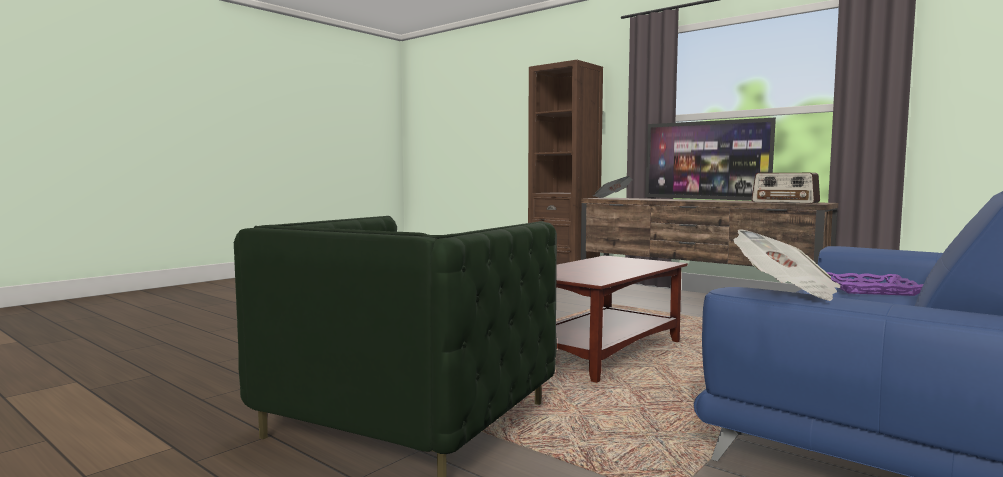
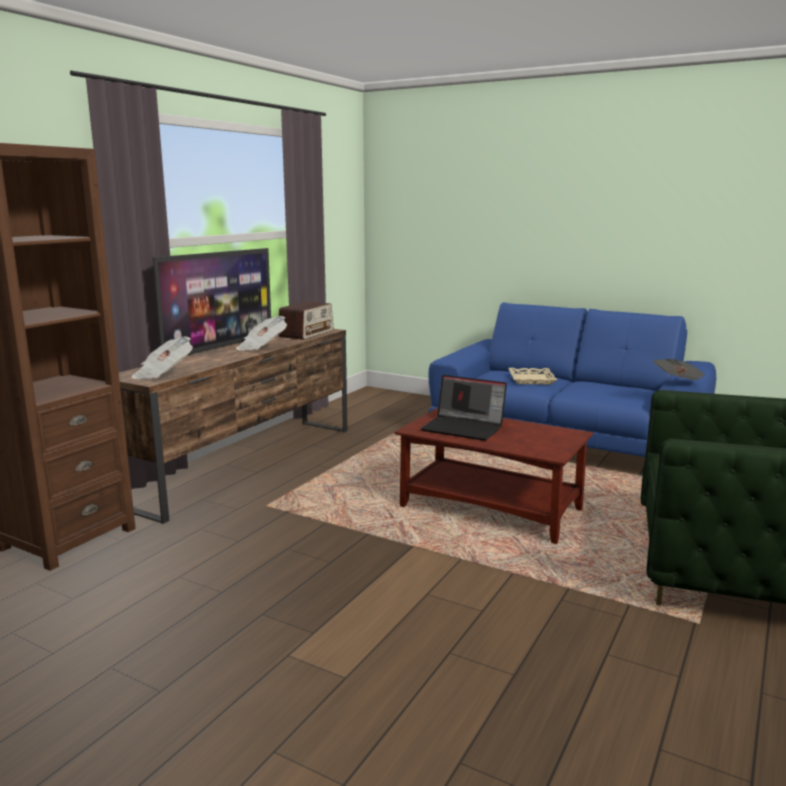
camera: 100 degrees left, 10 degrees up
(613, 264) = (464, 428): none -> laptop
(709, 200) = (262, 347): none -> newspaper
(870, 289) = (532, 379): purple tray -> beige tray

